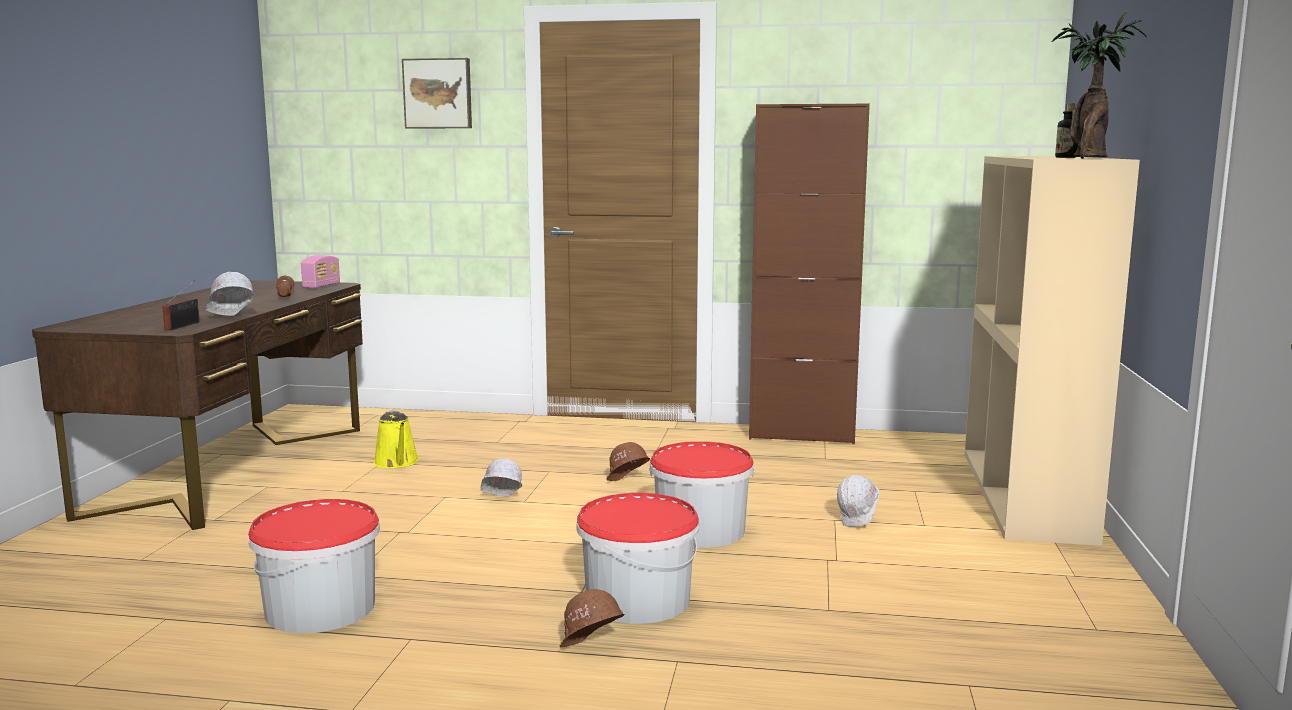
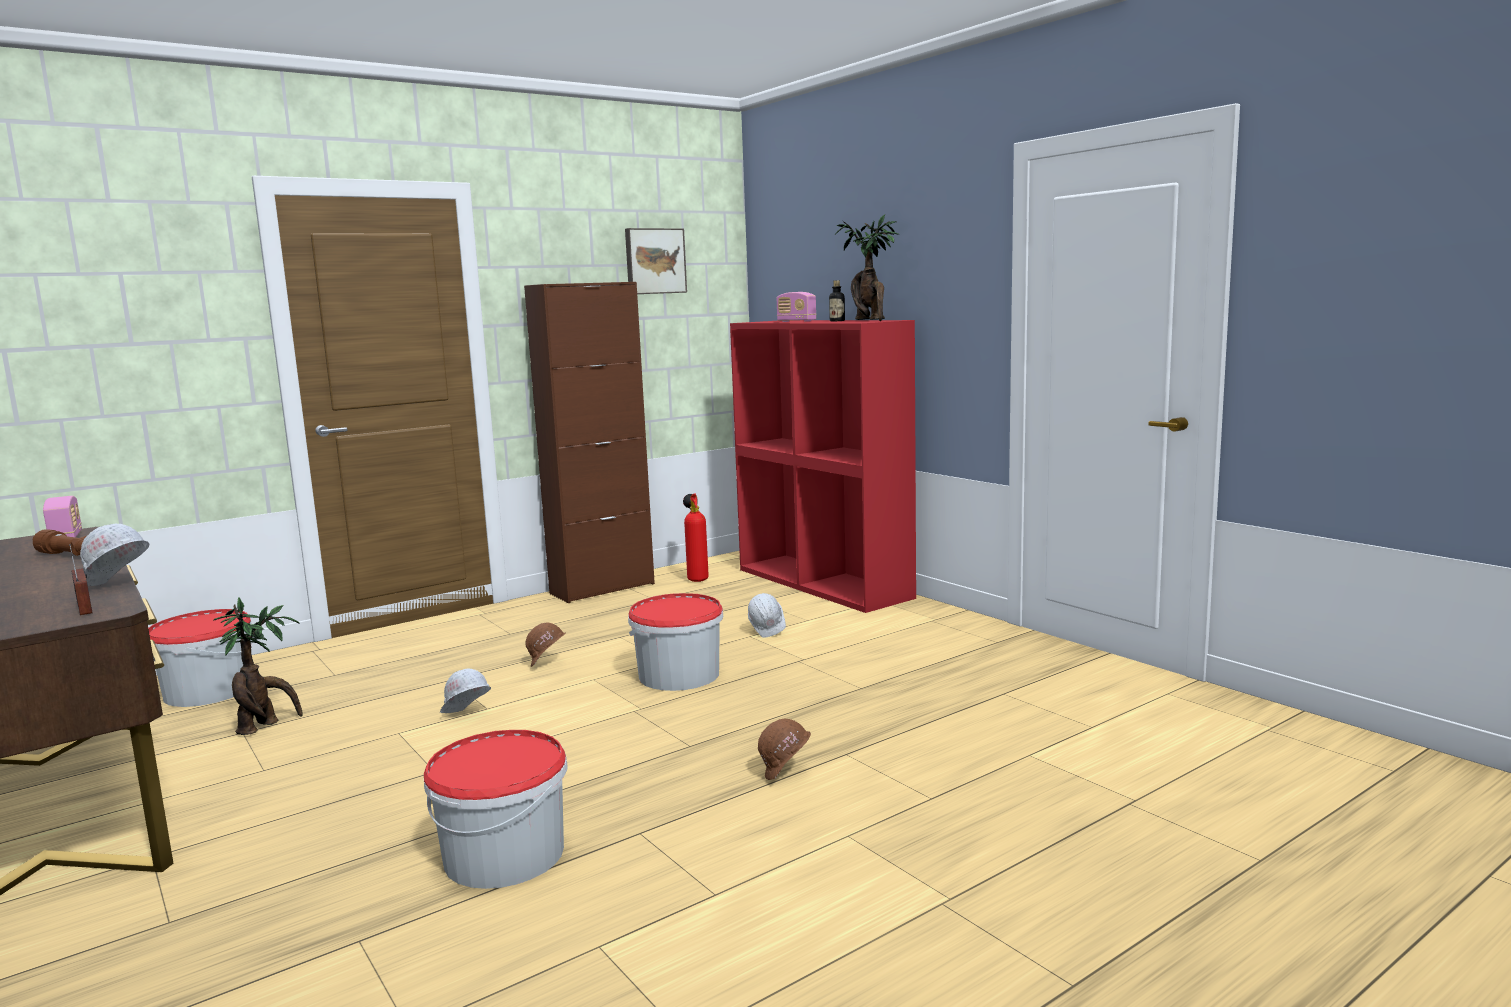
camera: 45 degrees left, 0 degrees up
(397, 463) = (265, 726): yellow watering can -> potted plant
(438, 93) = (143, 278): picture -> picture (654, 261)
(637, 600) = (739, 733): bucket -> bucket (208, 691)
(902, 451) = (697, 579): none -> fire extinguisher
(1027, 495) = (825, 583): beige bookcase -> red bookcase
(1034, 156) = (796, 321): none -> radio

